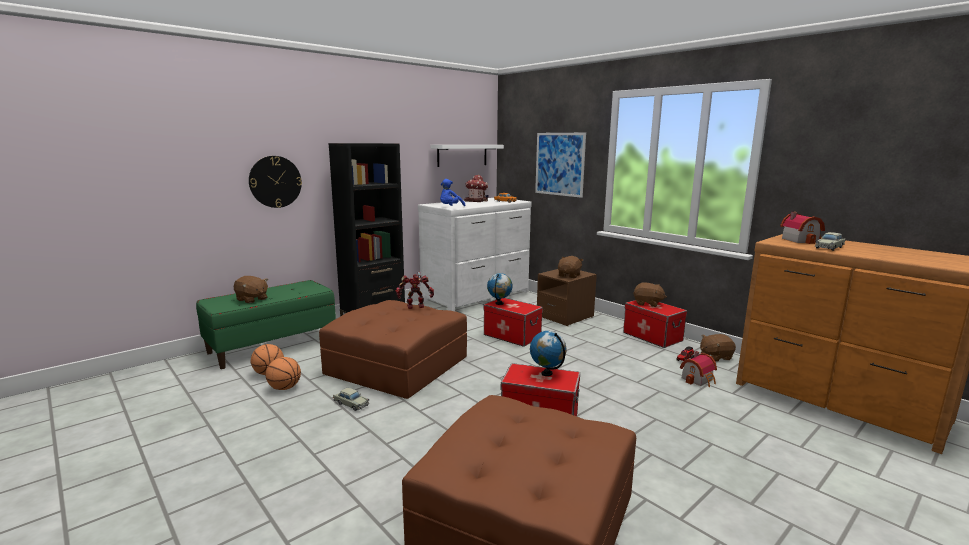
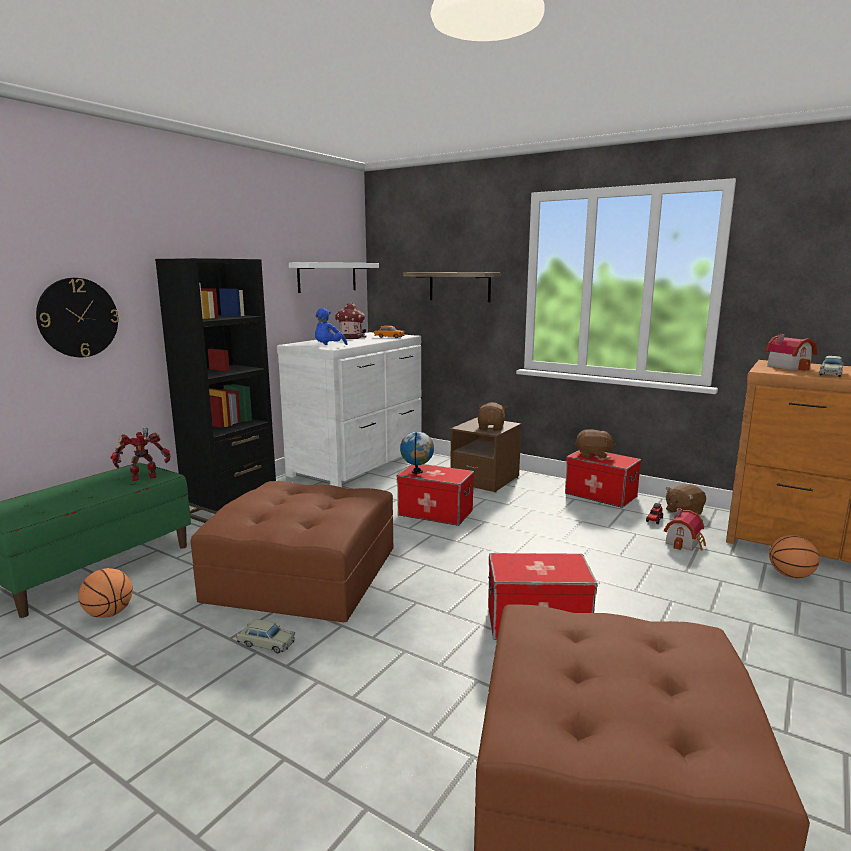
camera: 15 degrees left, 0 degrees up
(252, 299) = (60, 501): brown plush toy -> none
(284, 388) = (147, 634): basketball -> basketball (790, 575)
(415, 307) = (319, 487): toy robot -> toy robot (144, 477)
(547, 373) = (544, 561): globe -> none
(559, 164) = (459, 286): picture -> shelf

